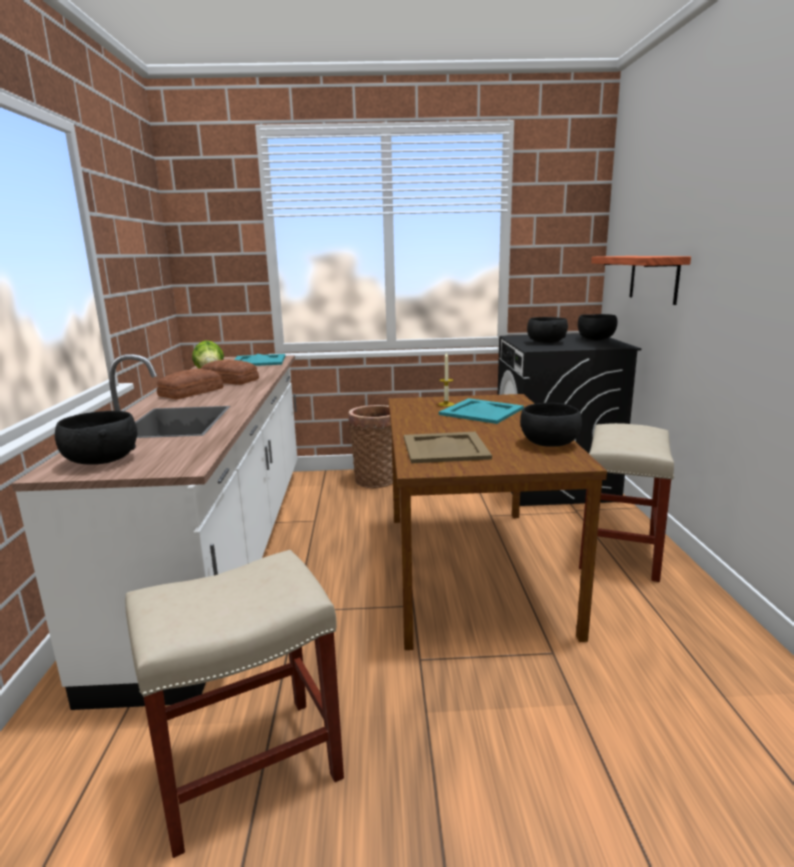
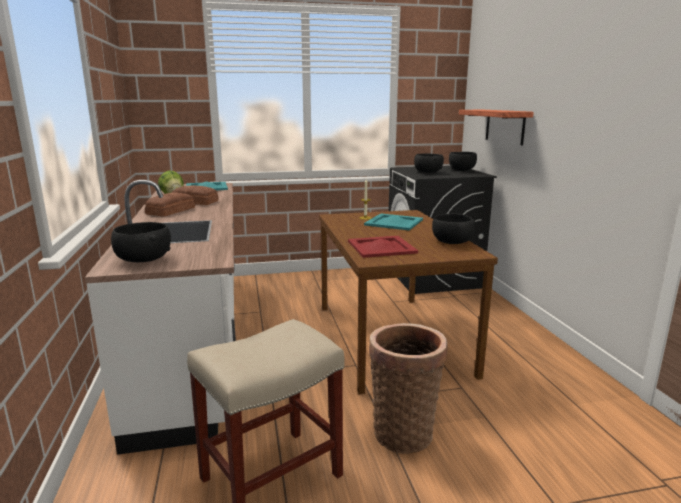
camera: 10 degrees left, 0 degrees up
(376, 479) = (299, 279): basket -> basket (403, 431)
(444, 448) = (381, 247): beige tray -> red tray
(619, 551) = (489, 320): beige stool -> none

